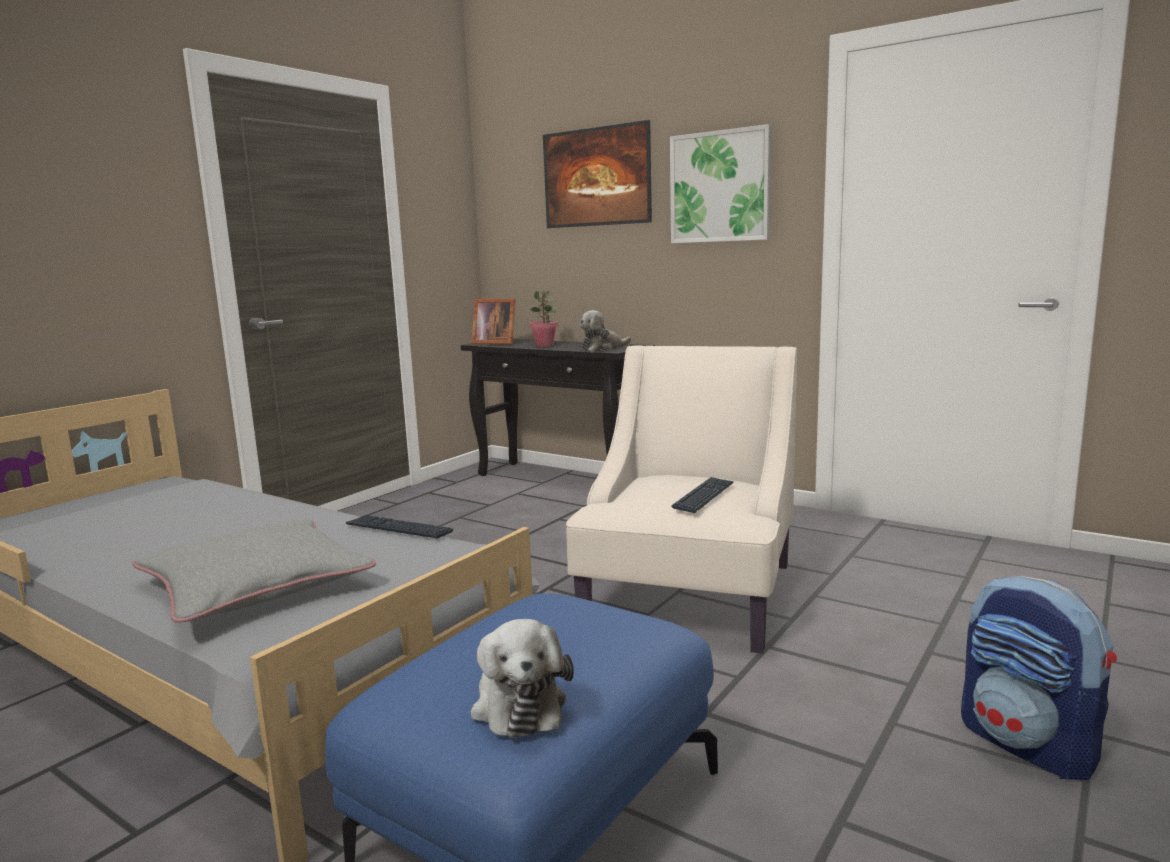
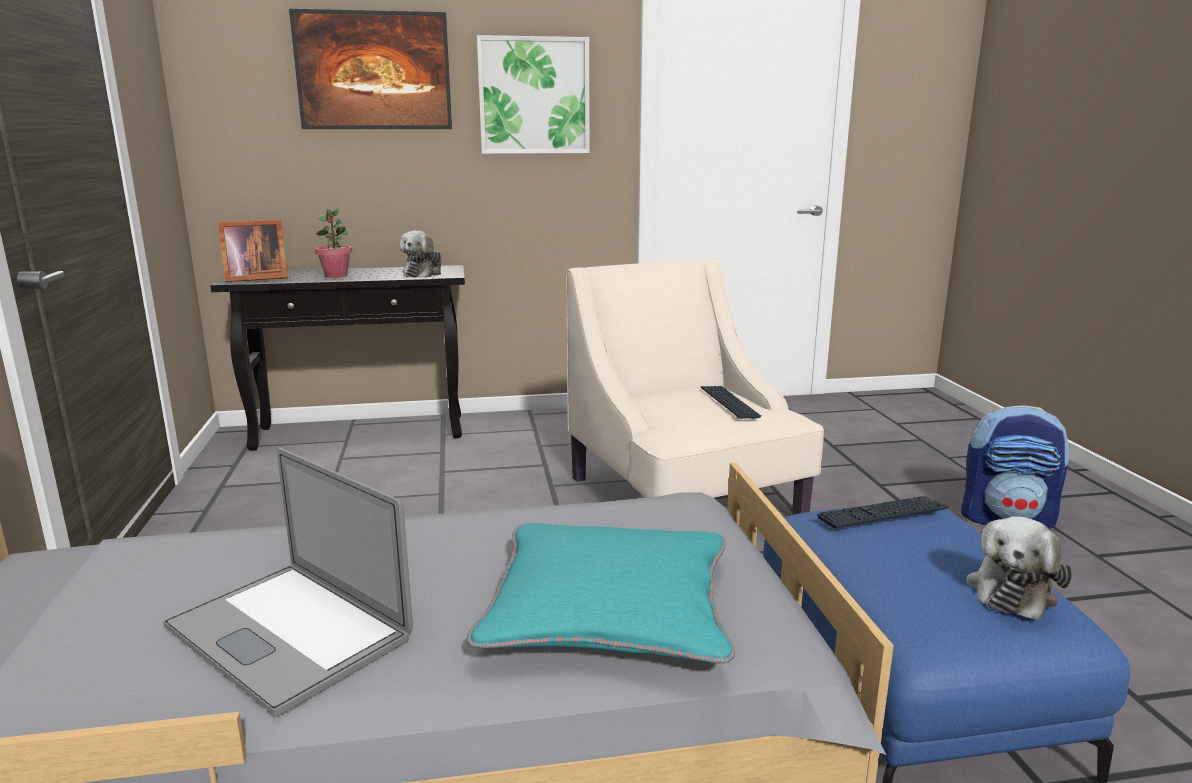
camera: 45 degrees left, 5 degrees up
(141, 538) = (288, 632): none -> laptop
(255, 585) = (609, 609): grey pillow -> turquoise pillow
(399, 529) = (577, 506): keyboard -> keyboard (882, 514)
(518, 704) = (1012, 590): plush toy -> plush toy turned 90 degrees clockwise

